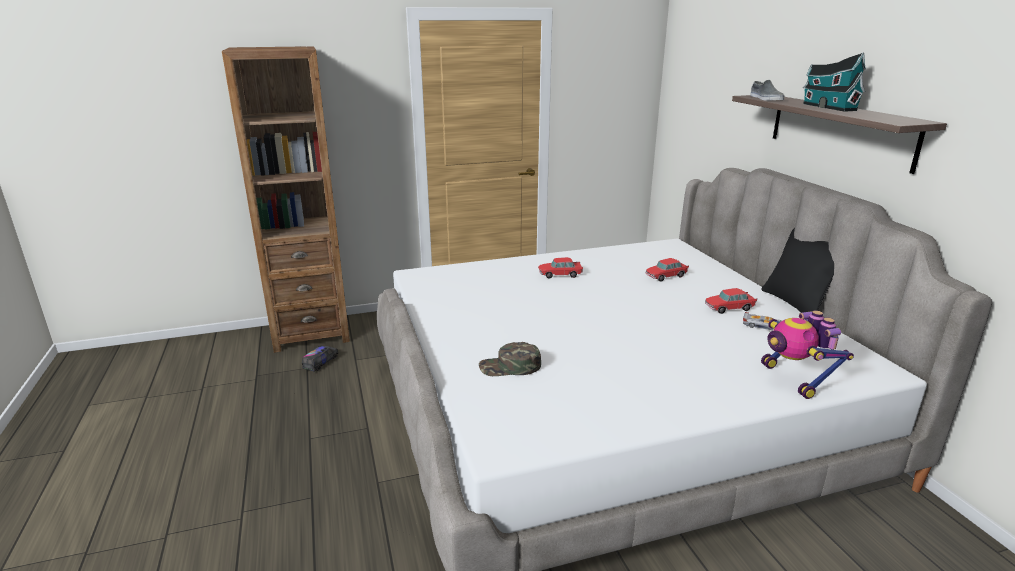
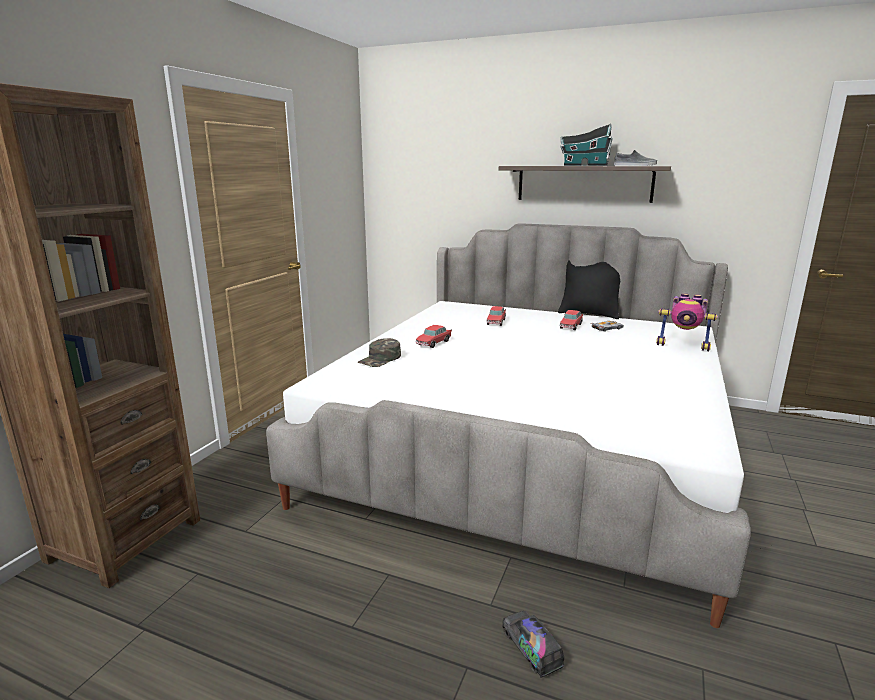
camera: 50 degrees left, 5 degrees down
(321, 363) = (207, 558): toy truck -> toy truck (531, 649)
(510, 367) = (571, 406): green cap -> green cap (380, 359)
(765, 98) = (527, 165): grey shoe -> grey shoe (634, 165)

